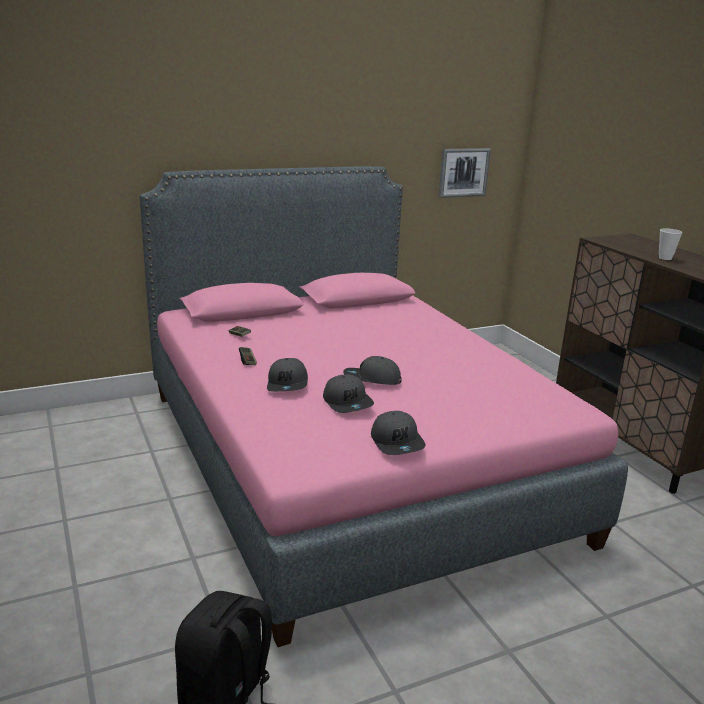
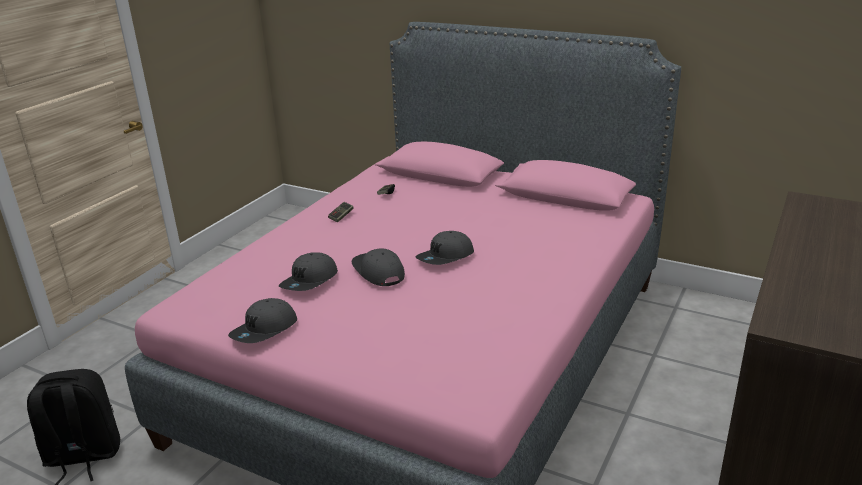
camera: 55 degrees right, 5 degrees up
(288, 384) = (317, 247): grey cap -> grey cap (446, 257)
(463, 172) = (802, 61): picture -> none
(665, 258) = (815, 260): cup -> none

